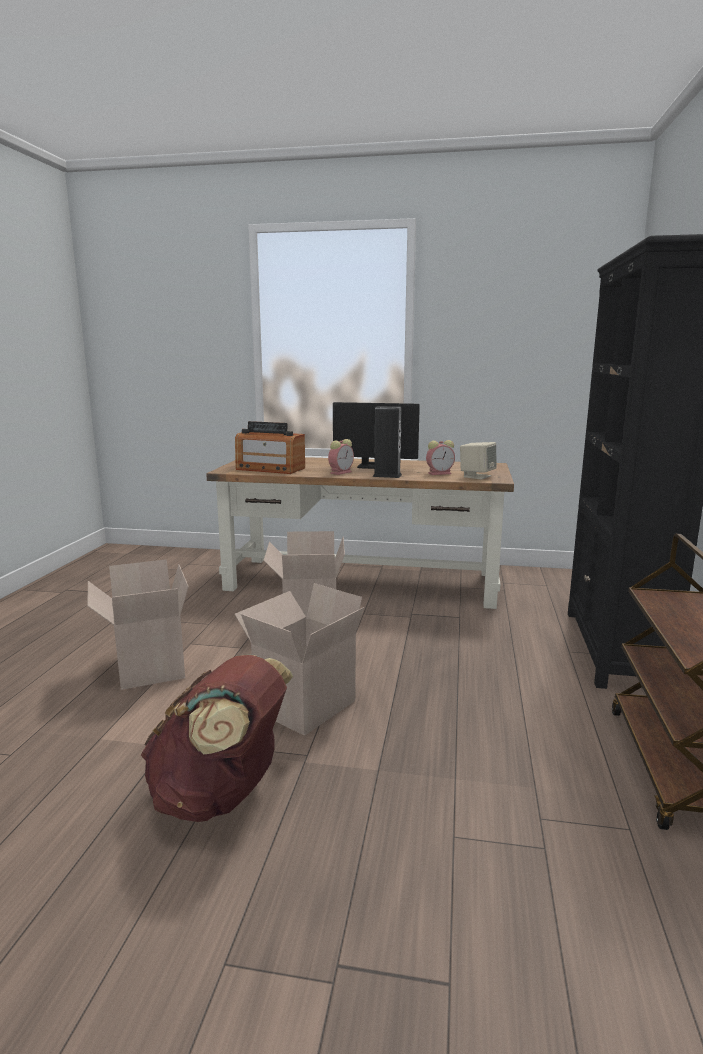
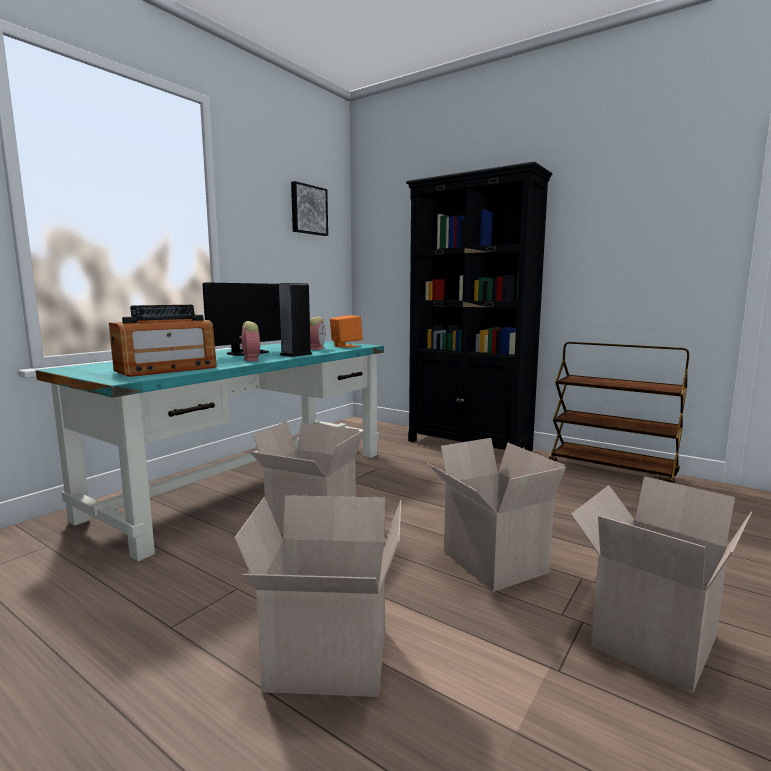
camera: 65 degrees left, 5 degrees down
(221, 796) = (650, 638): brown backpack -> cardboard box
(363, 581) = (249, 482): brown desk -> turquoise desk
(477, 476) = (346, 346): beige speaker -> orange speaker
(547, 308) = (308, 210): none -> picture

